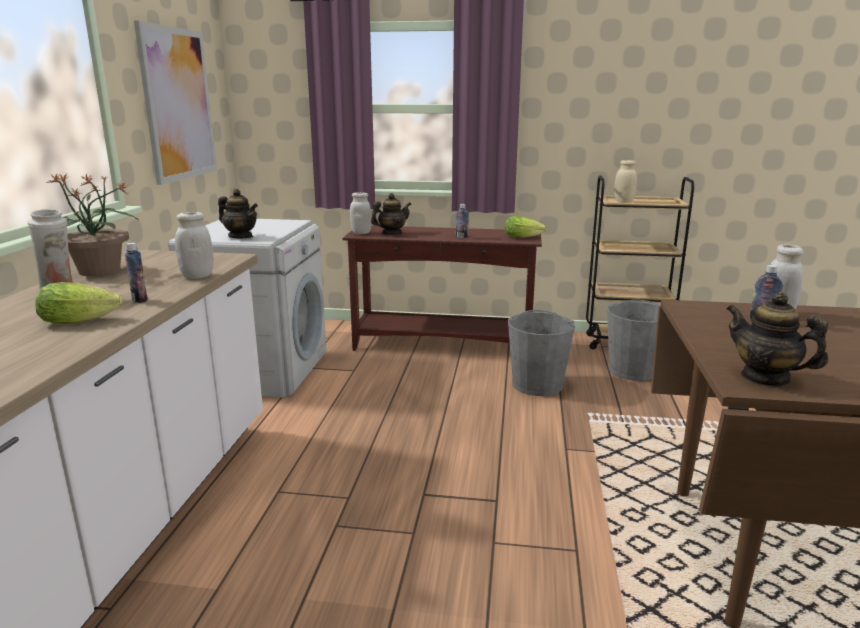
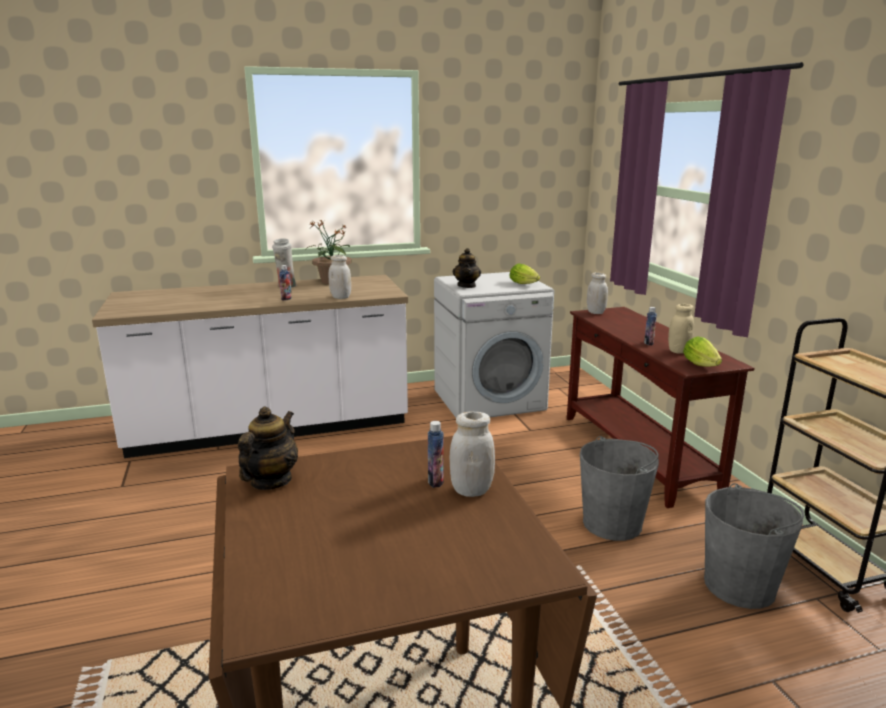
camera: 65 degrees right, 0 degrees up
(83, 320) = (247, 299): lettuce -> lettuce (525, 283)
(178, 104) = (507, 176): picture -> none
(391, 233) = (613, 320): teapot -> none
(623, 202) = (840, 363): beige jar -> beige jar (678, 351)

